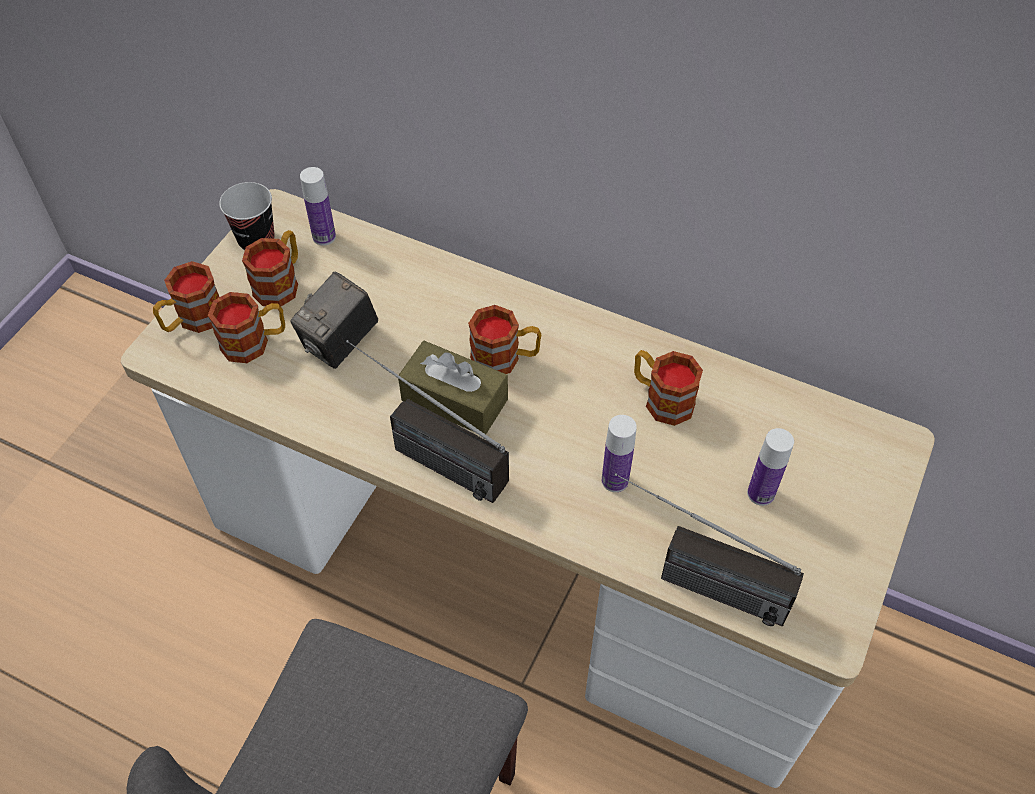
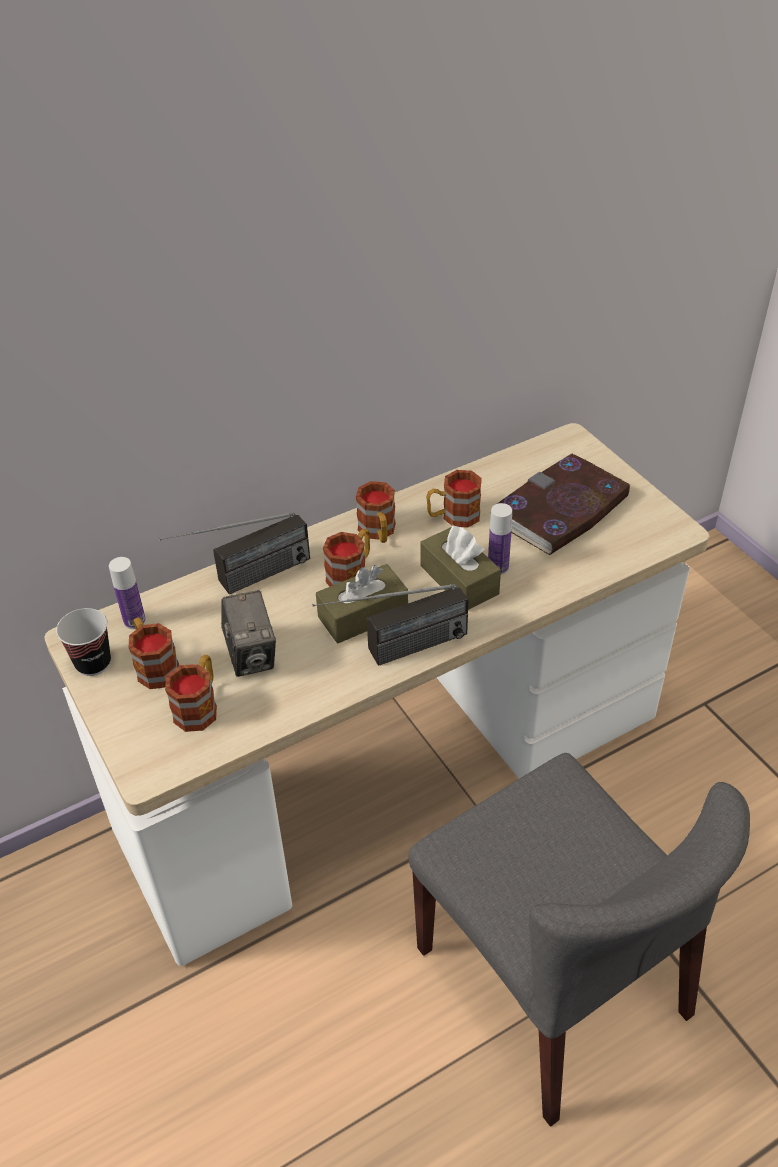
camera: 55 degrees left, 10 degrees down
(193, 320) = (136, 737): mug -> mug (378, 532)
(568, 455) = (459, 580): none -> brown tissue box
(691, 579) = (597, 568): radio -> radio (243, 581)
(760, 493) = (560, 509): bottle -> book

